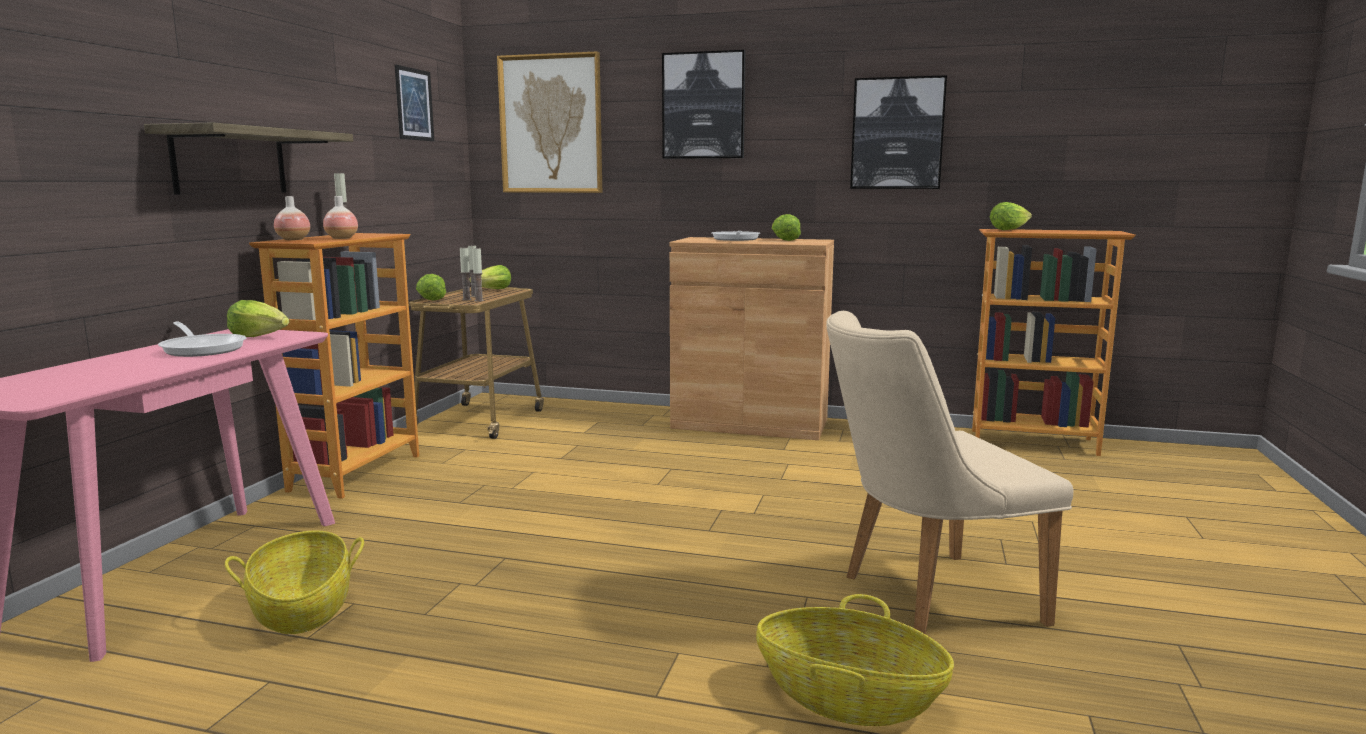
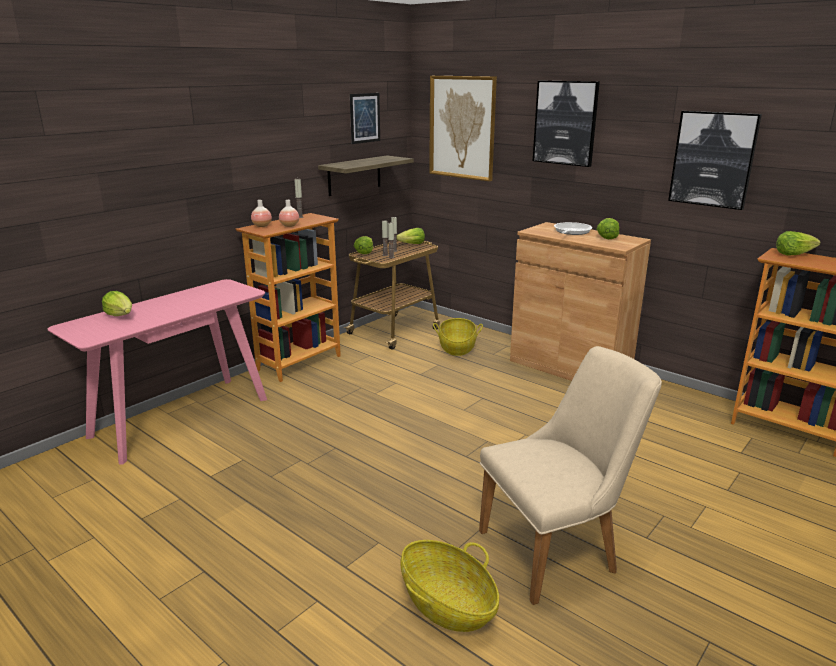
camera: 25 degrees right, 10 degrees up
(202, 349) = (193, 300): frying pan -> none
(230, 161) = (225, 181): shelf -> shelf (354, 175)
(260, 337) = (229, 291): lettuce -> lettuce (121, 315)
(302, 609) = (218, 457): basket -> basket (457, 347)
(923, 599) = (559, 549): beige chair -> beige chair turned 150 degrees clockwise

